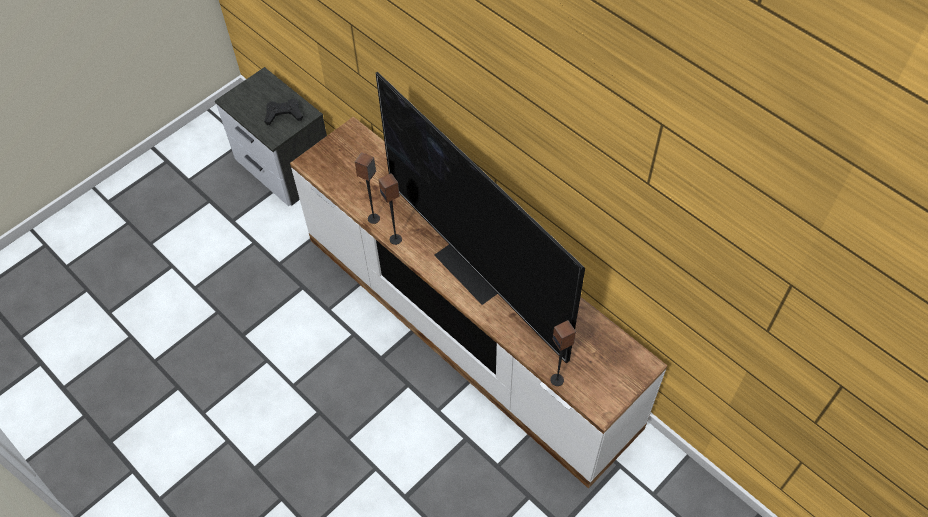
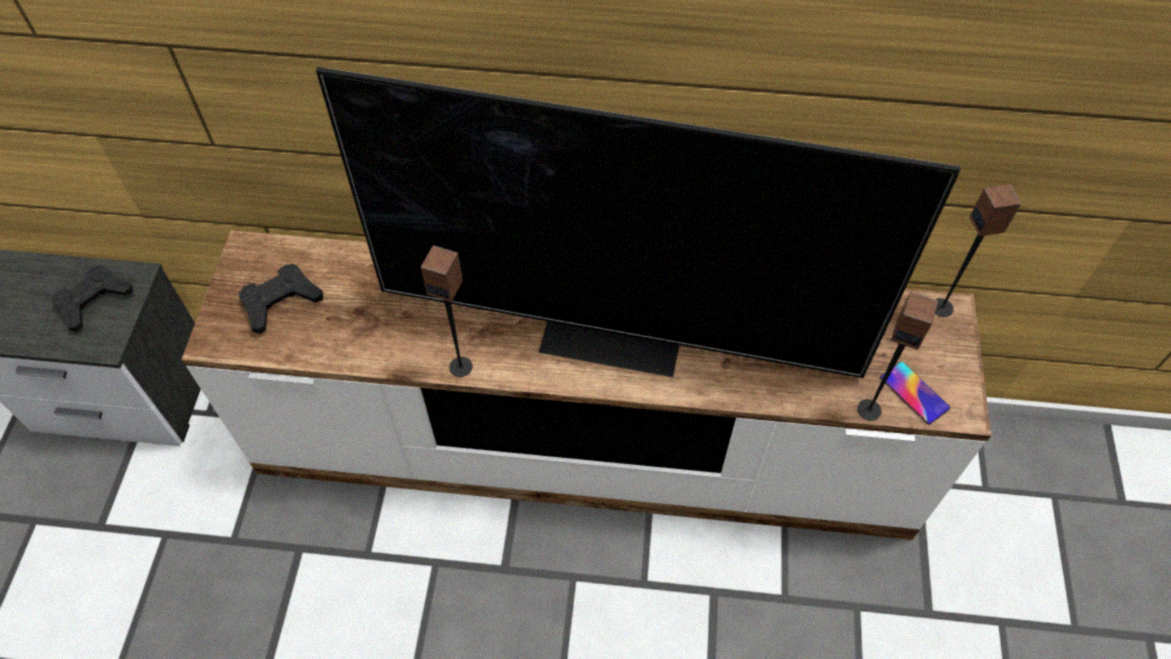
camera: 40 degrees left, 0 degrees up
(347, 162) = (280, 302): none -> black game controller
(374, 219) = (399, 358): speaker -> speaker (942, 307)
(586, 387) = (914, 393): none -> phone

